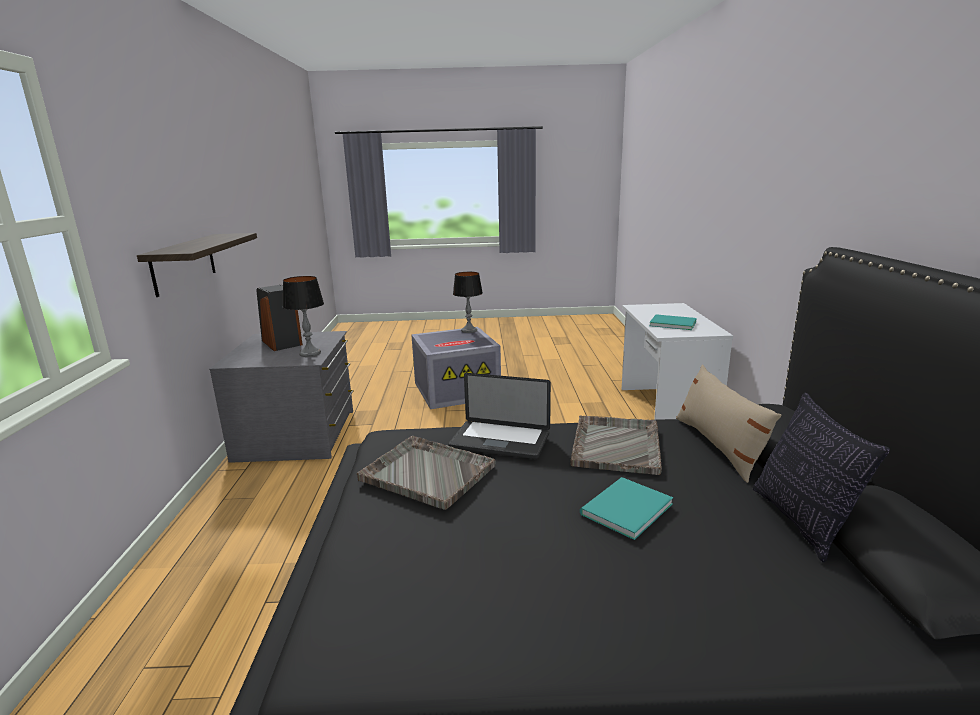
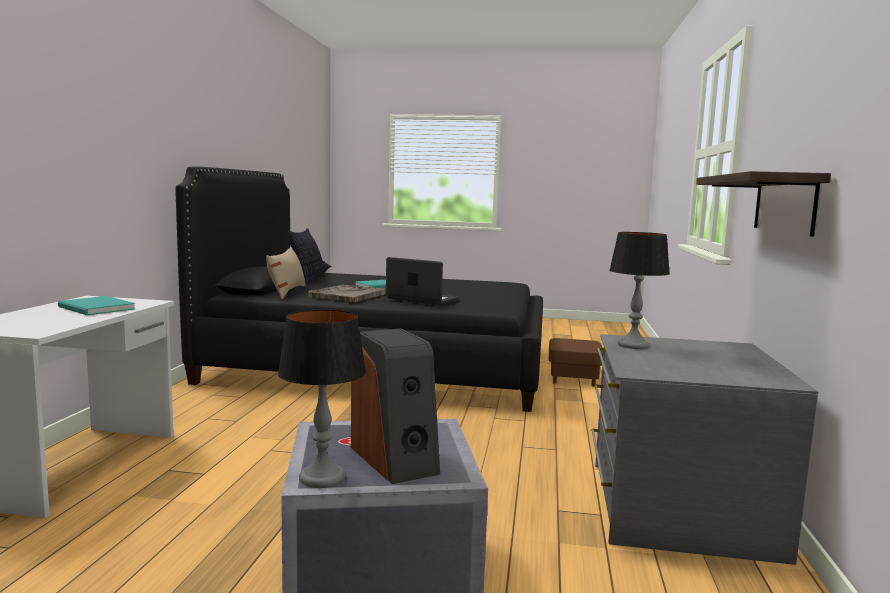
camera: 170 degrees left, 10 degrees down
(252, 648) = (573, 379): none -> brown ottoman
(280, 343) = (713, 365): speaker -> speaker (395, 459)
(426, 472) = (474, 296): grey tray -> none

